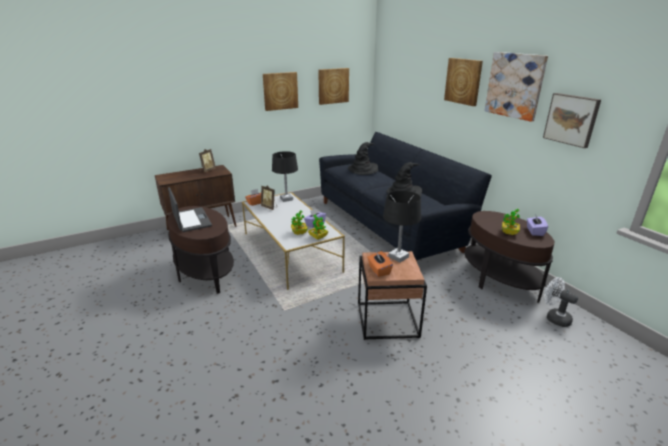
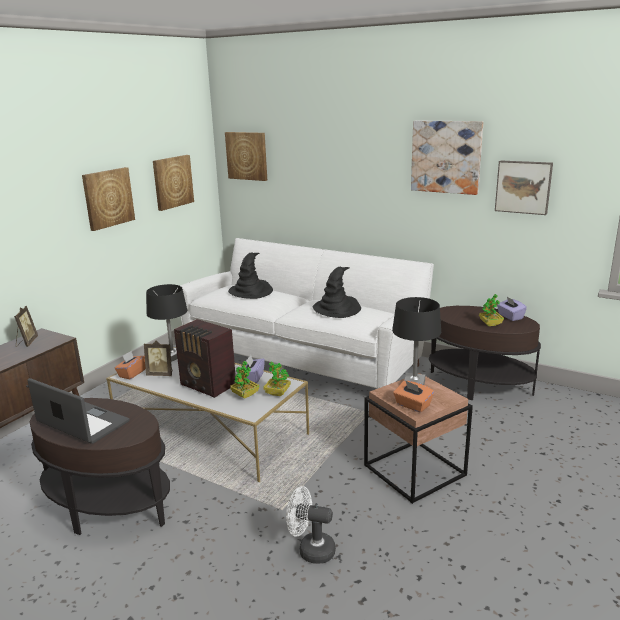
camera: 30 degrees left, 5 degrees down
(286, 221) = (208, 386): none -> radio
(390, 224) = (304, 357): black sofa -> white sofa
(463, 81) = (372, 158): picture -> picture (247, 156)
(554, 318) = (559, 405): white fan -> white fan (311, 550)

